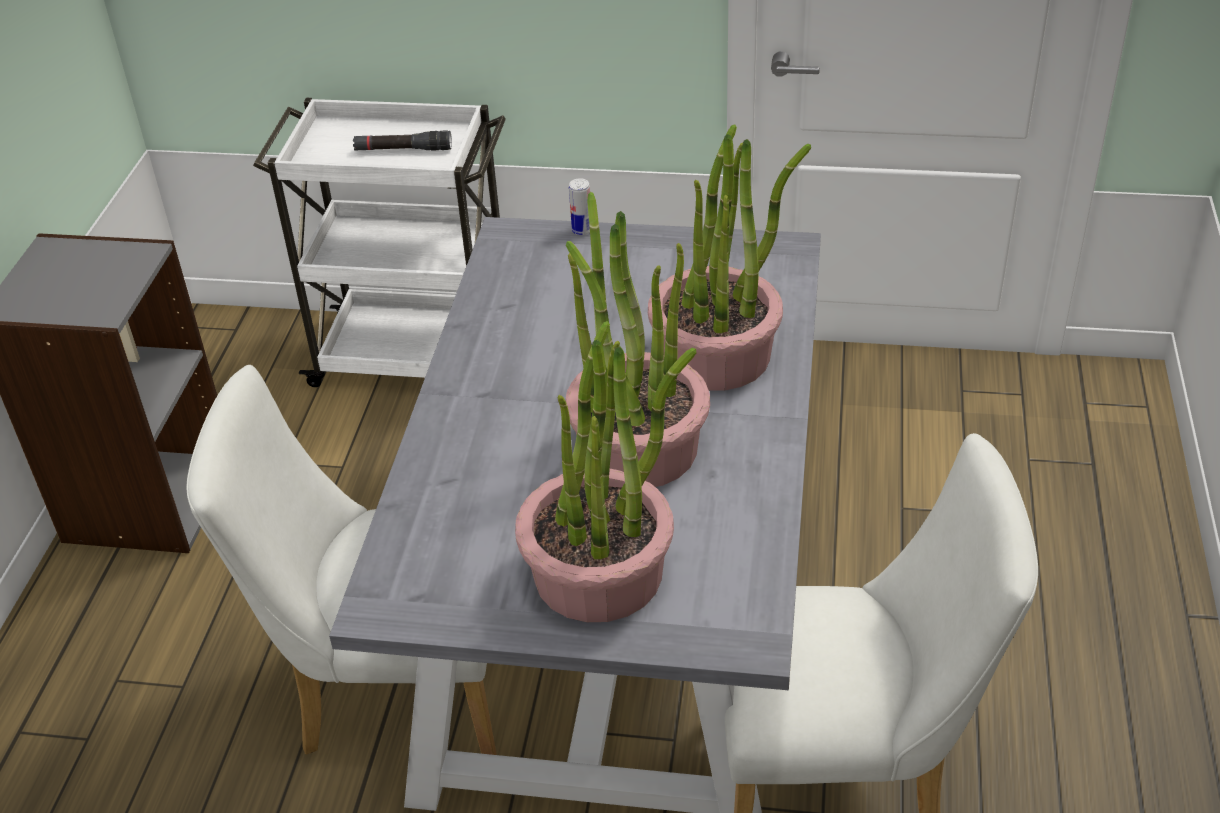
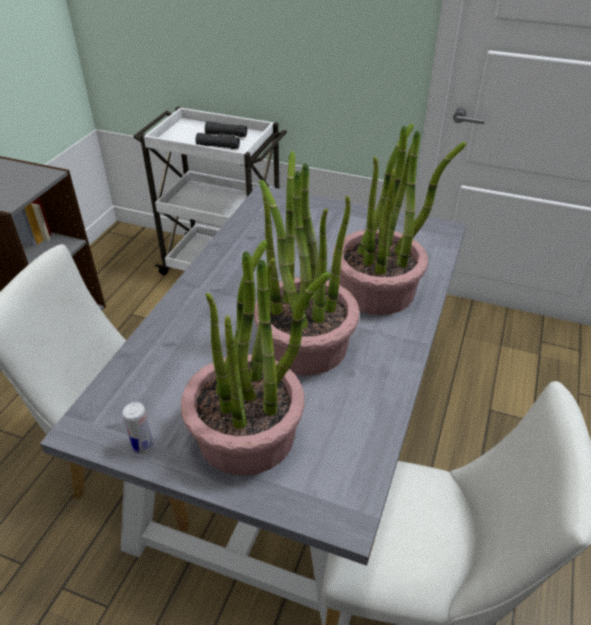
camera: 10 degrees right, 0 degrees up
(403, 150) = (222, 141): black flashlight -> black binoculars
(582, 230) = (313, 200): can -> can (143, 445)

